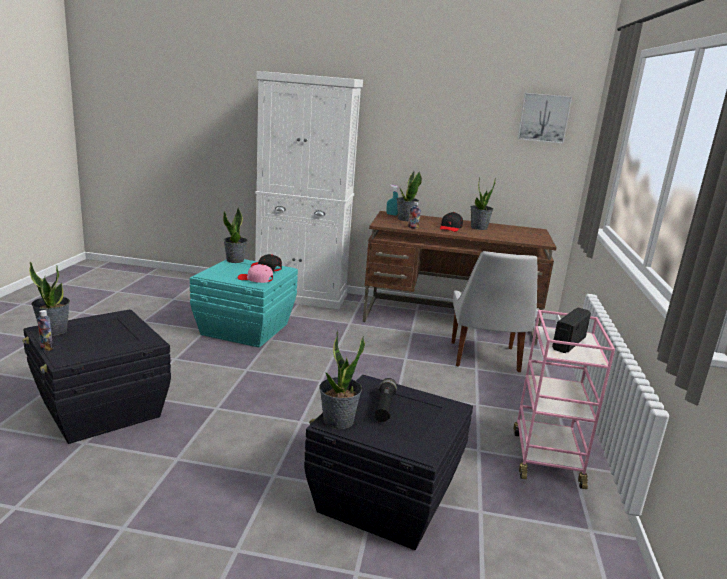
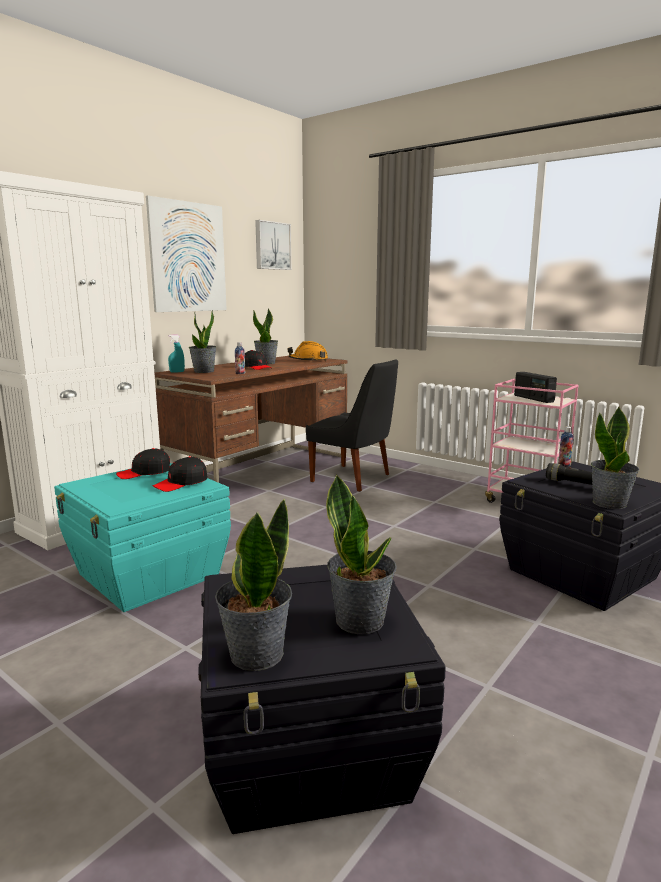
camera: 60 degrees left, 5 degrees down
(47, 348) = (343, 664): bottle -> bottle (564, 465)
(235, 260) = (81, 483): potted plant -> potted plant (360, 620)
(255, 279) = (181, 483): pink cap -> black cap
(436, 124) = (188, 257): none -> picture
(485, 358) = (353, 478): white chair -> black chair
(520, 236) = (308, 360): none -> orange hard hat

